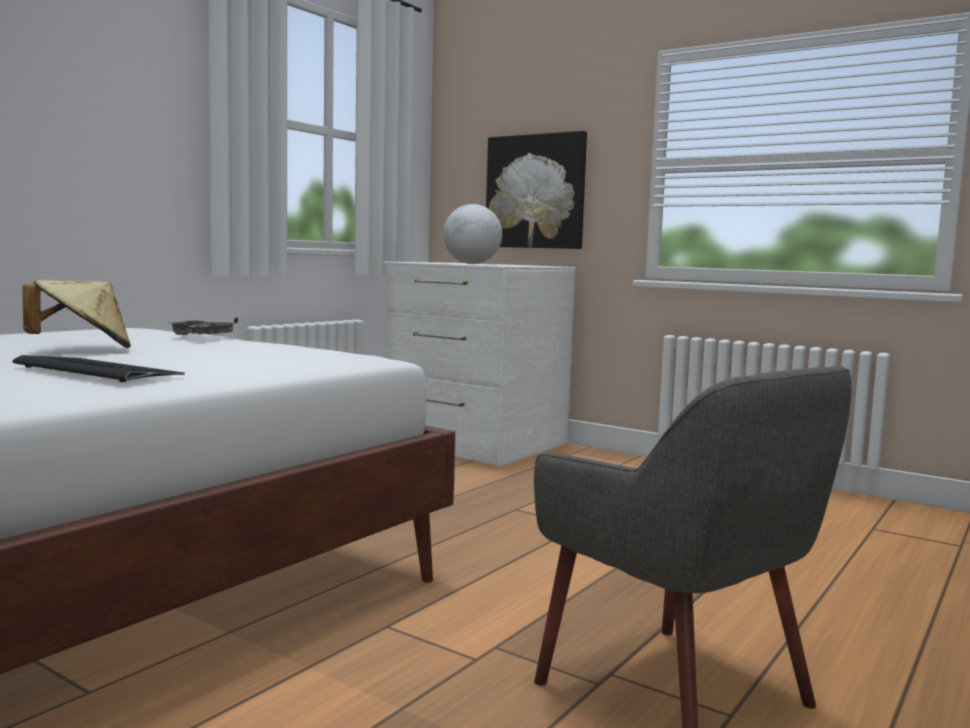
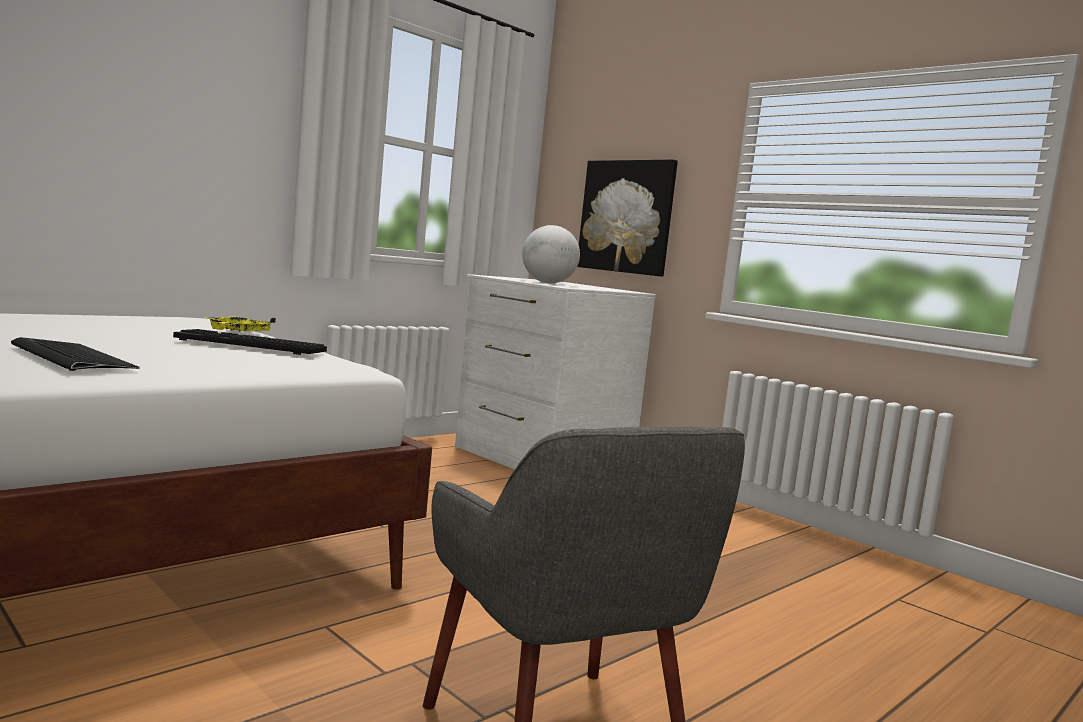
camera: 10 degrees right, 0 degrees up
(83, 349) = (108, 335): beige hat -> none
(202, 337) = (238, 333): grey tray -> yellow tray
(239, 346) = (248, 345): none -> keyboard

